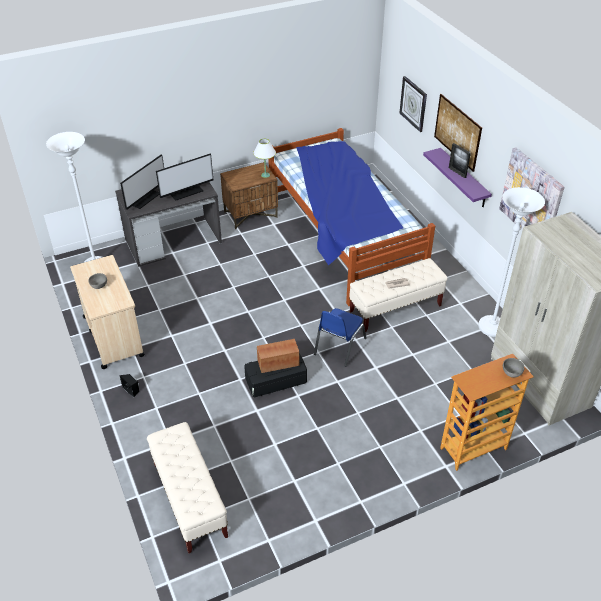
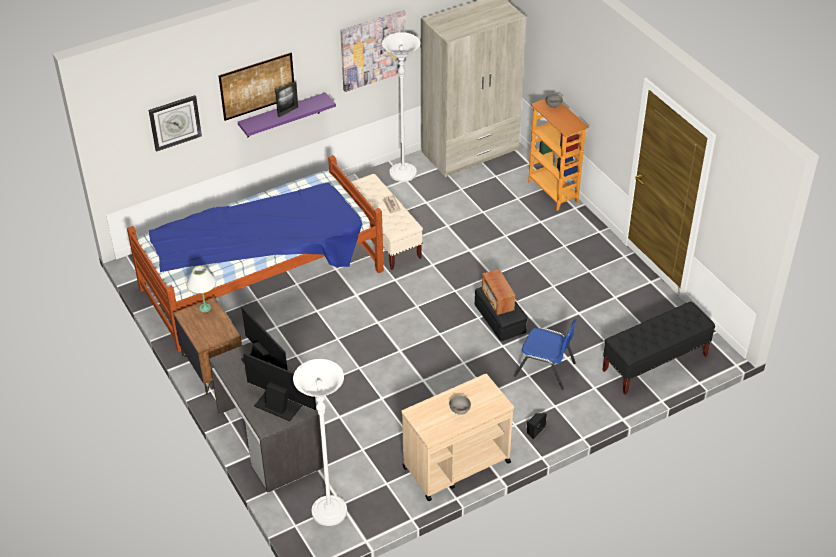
camera: 95 degrees left, 0 degrees up
(189, 499) = (654, 363): beige bench -> black bench
(339, 346) = (444, 276): blue chair -> blue chair (545, 369)

